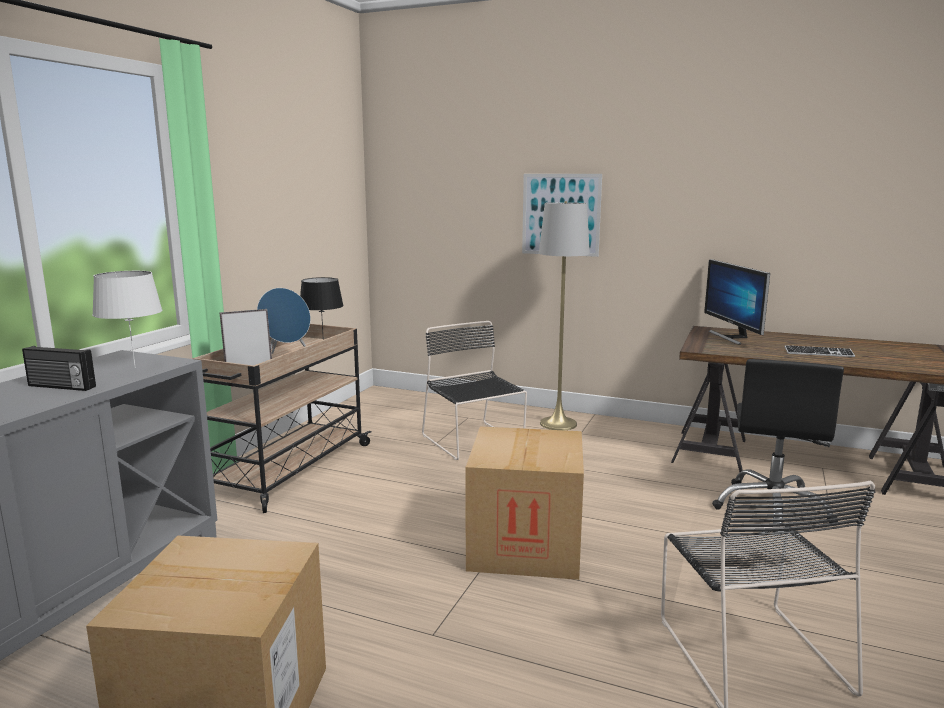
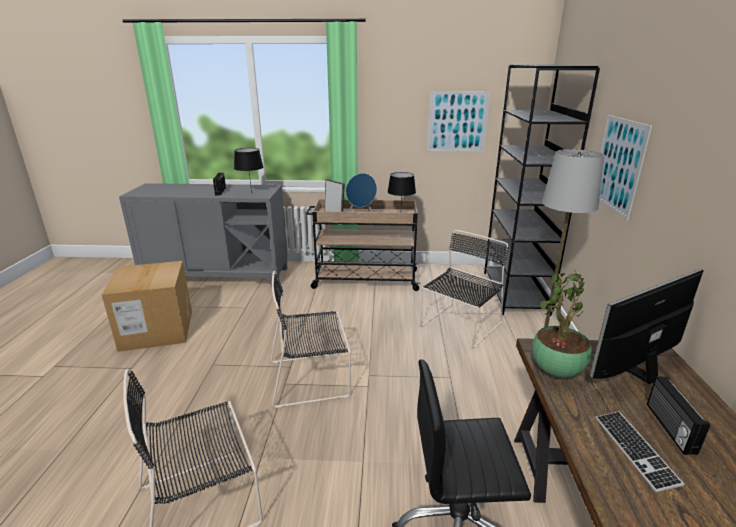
camera: 70 degrees right, 10 degrees up
(134, 367) = (251, 193): white table lamp -> black table lamp
(303, 205) = (457, 122): none -> picture
(430, 402) = (515, 293): none -> black bookcase
(525, 546) = (312, 378): cardboard box -> black chair
(732, 351) = (555, 372): none -> potted plant
(794, 344) = (669, 428): none -> radio

